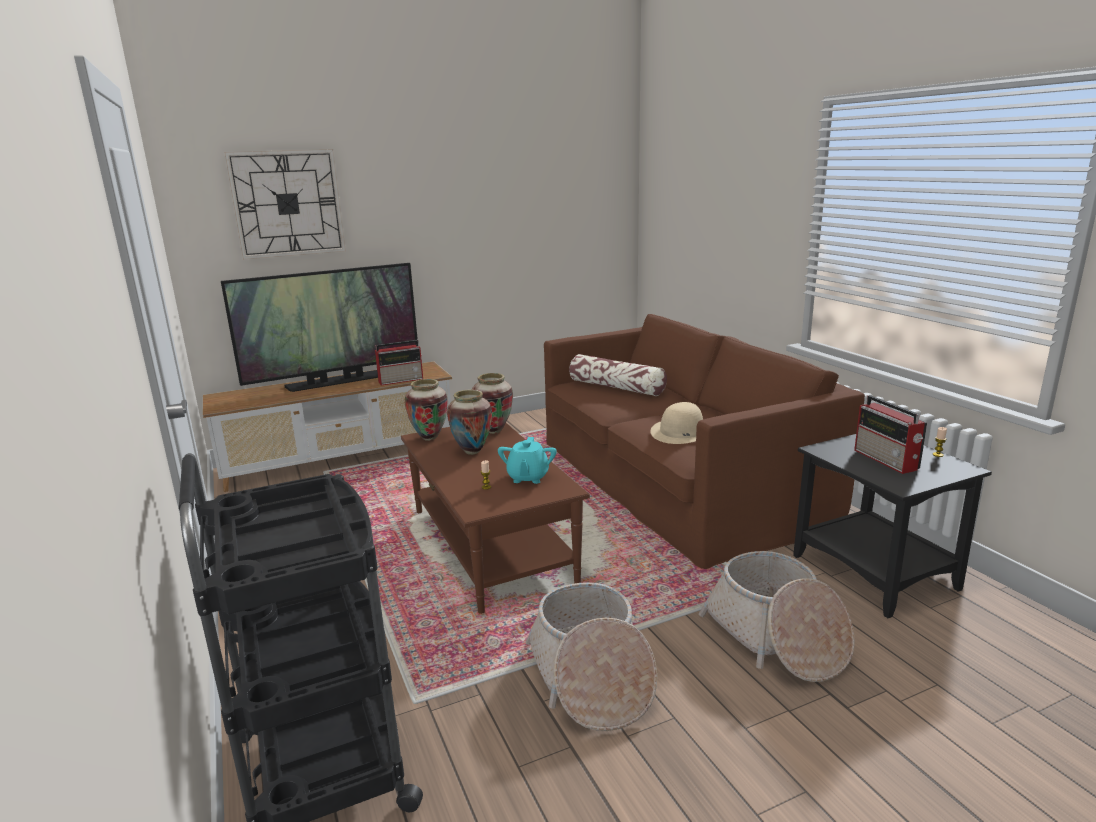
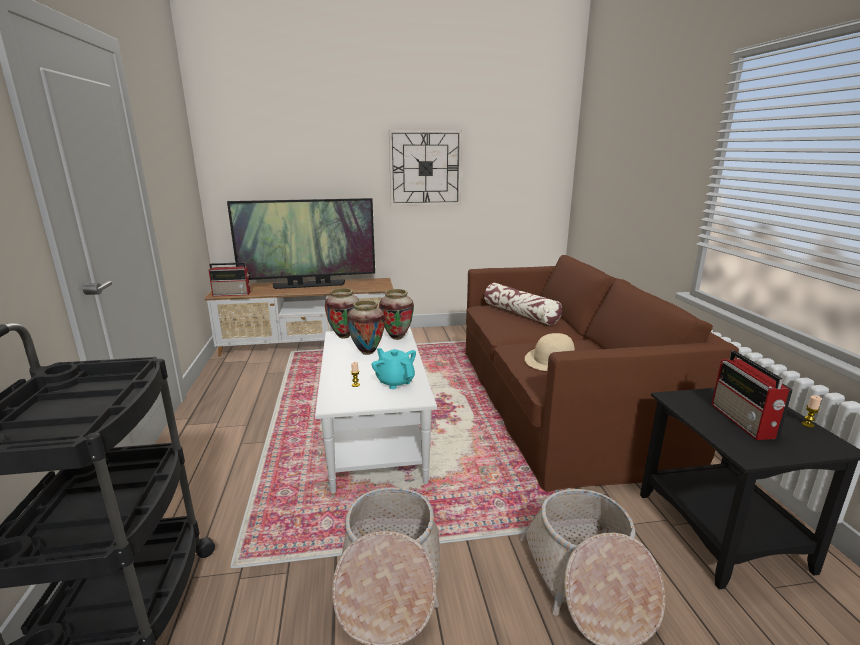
camera: 15 degrees right, 0 degrees up
(287, 203) = (285, 147): wall clock -> wall clock (425, 168)
(402, 380) = (356, 289): radio -> radio (232, 294)
(491, 546) = (375, 433): brown coffee table -> white coffee table
(527, 477) = (395, 381): turquoise teapot -> turquoise teapot turned 120 degrees clockwise

